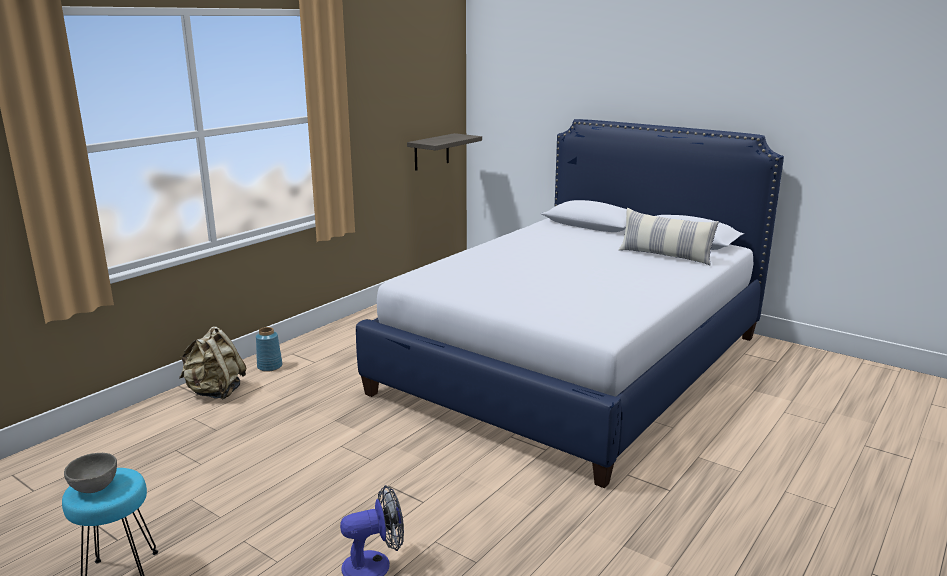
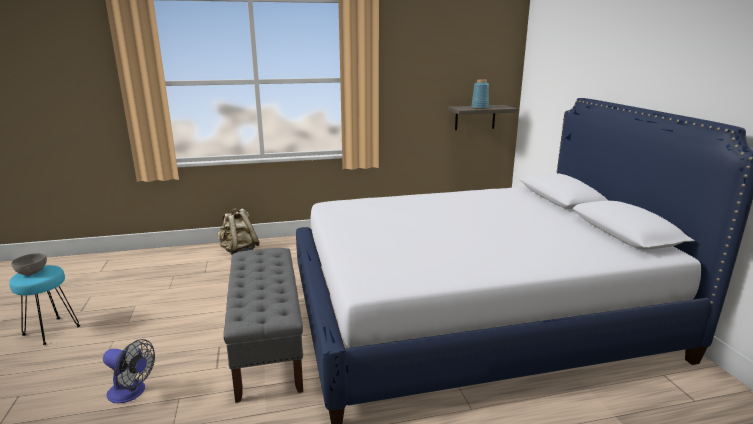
camera: 40 degrees right, 0 degrees up
(270, 366) = (285, 246): blue vase -> blue vase (480, 108)
(437, 461) = (267, 345): none -> grey bench
(665, 256) = (570, 240): pillow -> none

